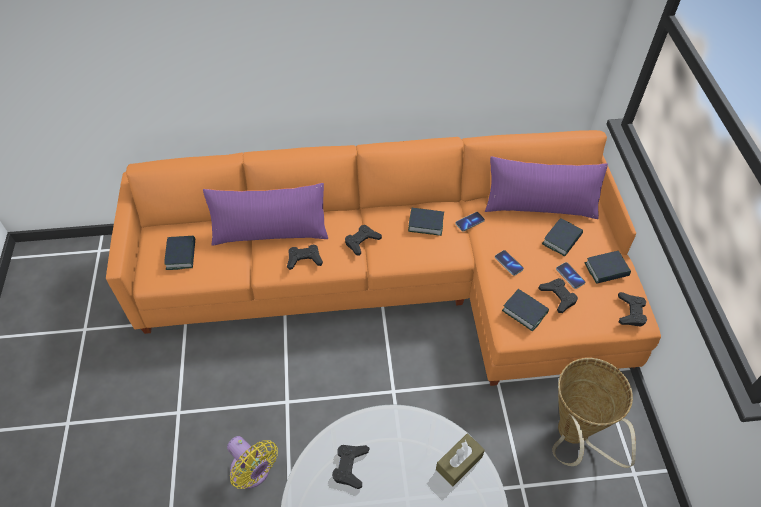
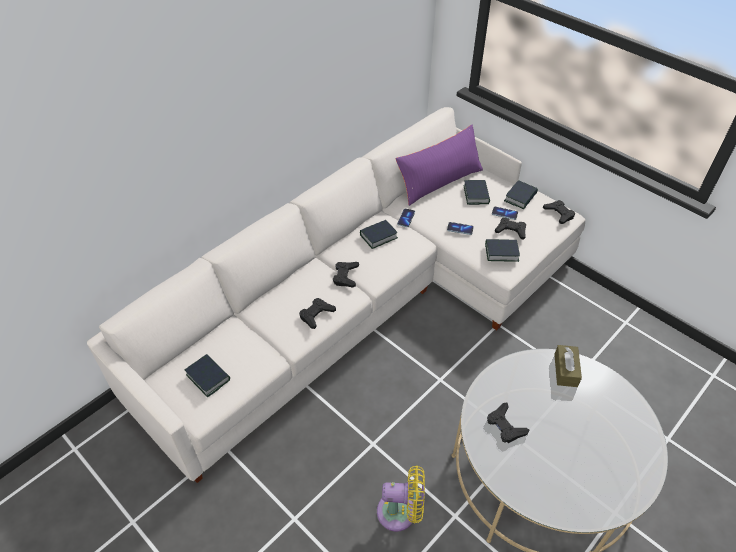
camera: 40 degrees left, 5 degrees down
(270, 231) = (265, 312): purple pillow -> none
(405, 278) = (369, 299): orange sofa -> white sofa
(573, 438) = (575, 326): basket -> none

